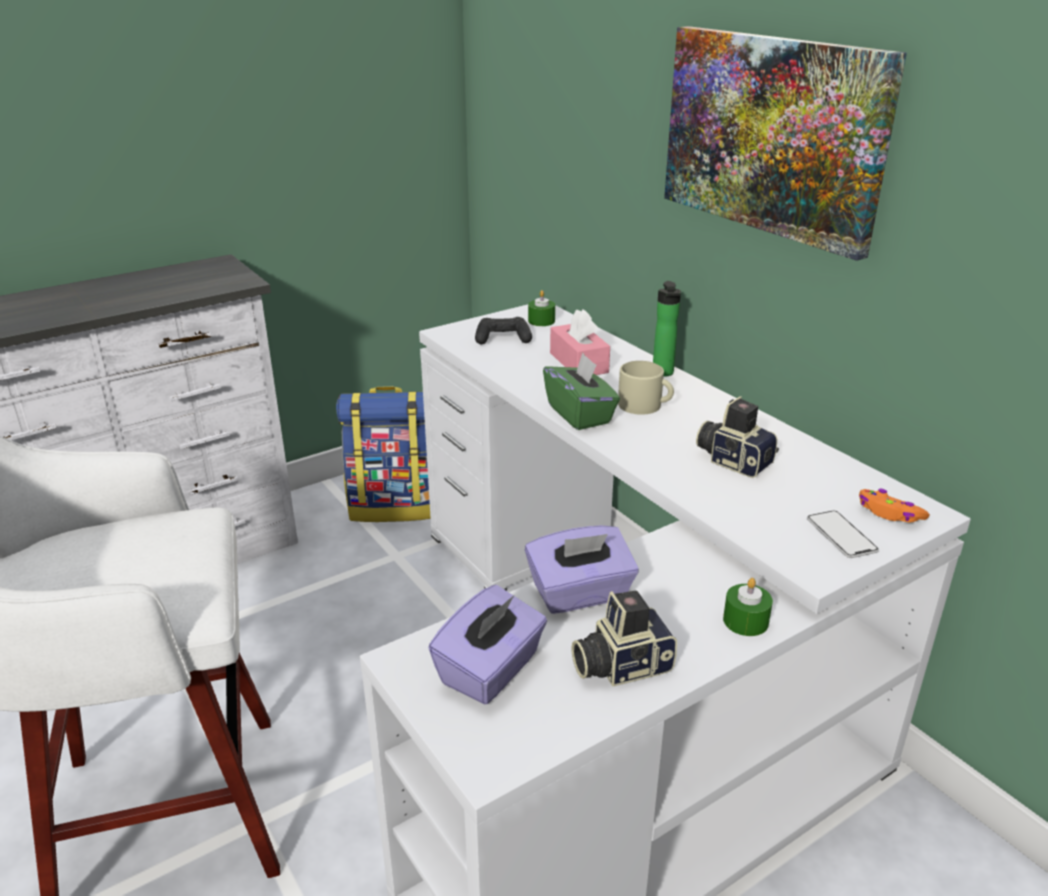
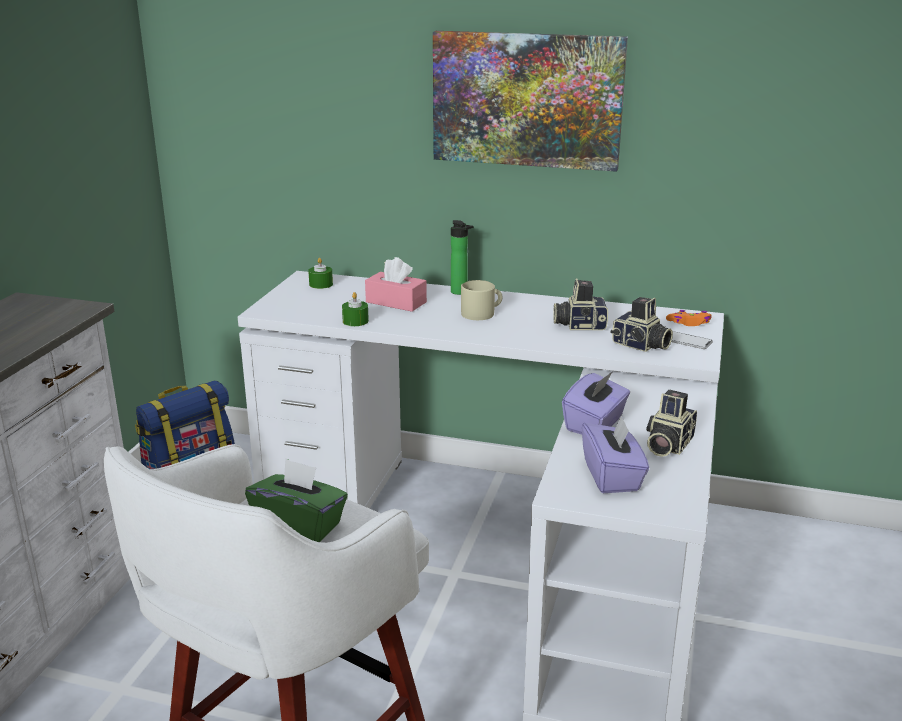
camera: 40 degrees left, 5 degrees down
(503, 339) = (314, 303): black game controller -> none
(580, 414) = (452, 330): green tissue box -> green tissue box (299, 525)
(745, 621) = (688, 401): green candle -> green candle (355, 321)
(767, 517) = (640, 345): none -> camera

